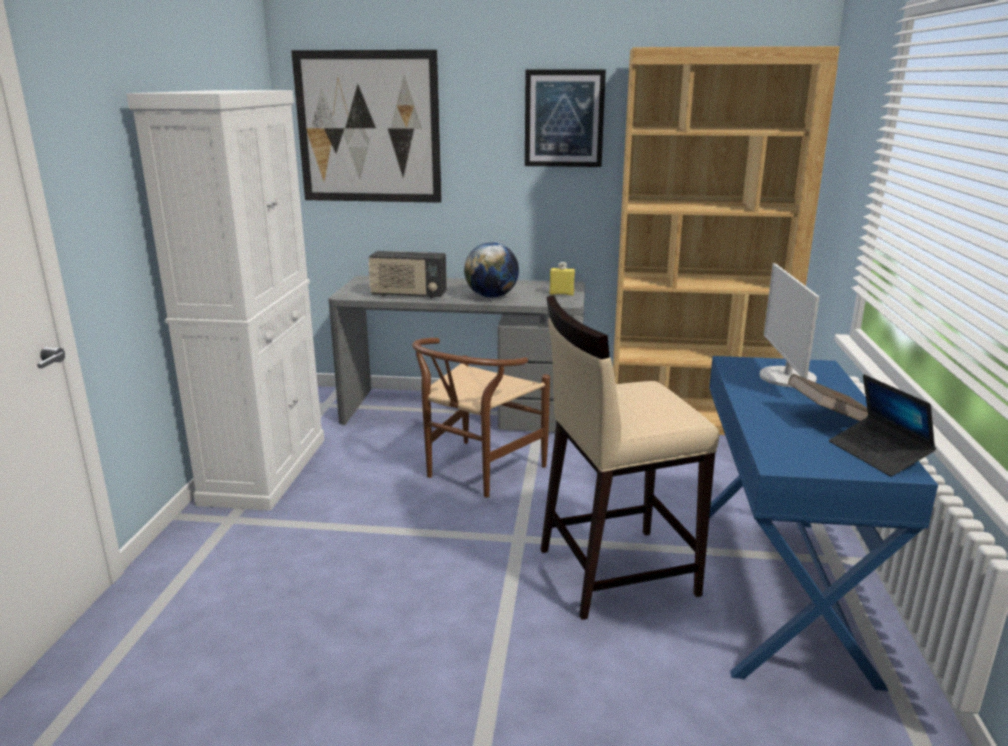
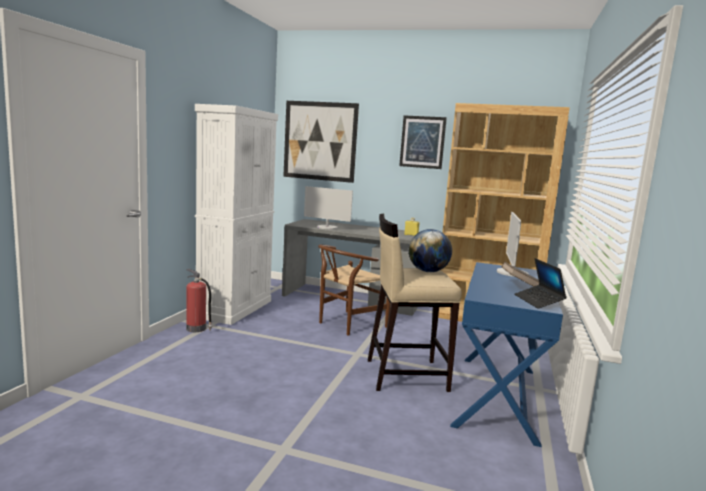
camera: 10 degrees right, 10 degrees down
(210, 532) = (197, 329): none -> fire extinguisher
(408, 295) = (327, 227): radio -> monitor
(491, 296) = (371, 232): globe -> globe (428, 271)

